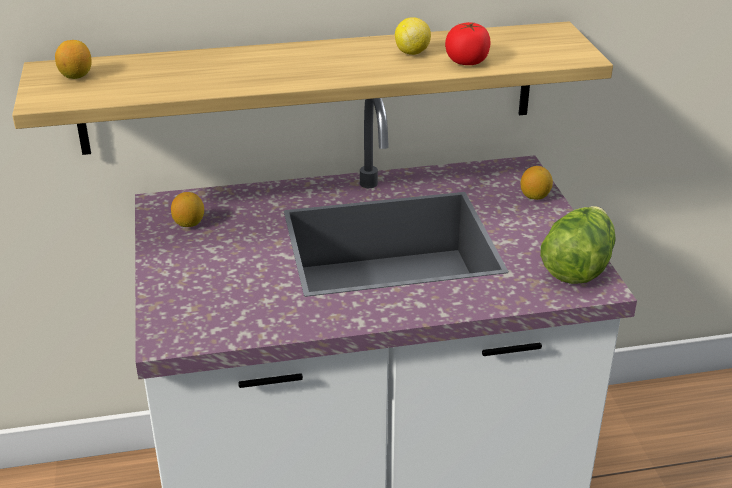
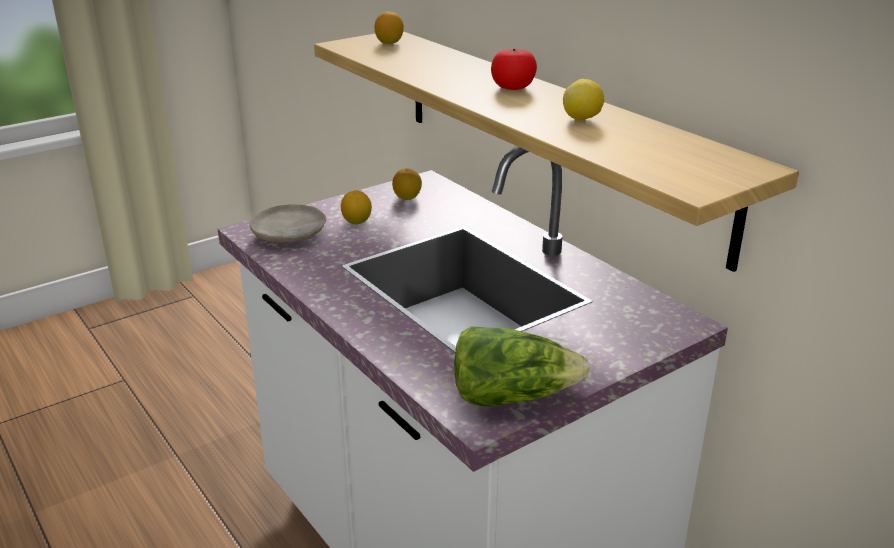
camera: 65 degrees right, 5 degrees down
(206, 315) = (288, 235): none -> beige plate
(467, 61) = (593, 141): tomato -> tomato (512, 87)
(535, 196) = (630, 344): lemon -> lemon (357, 221)

